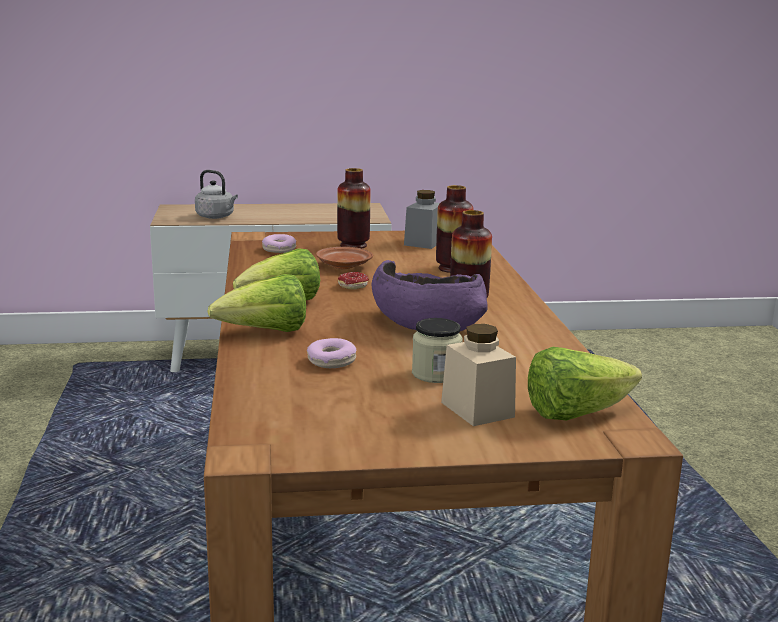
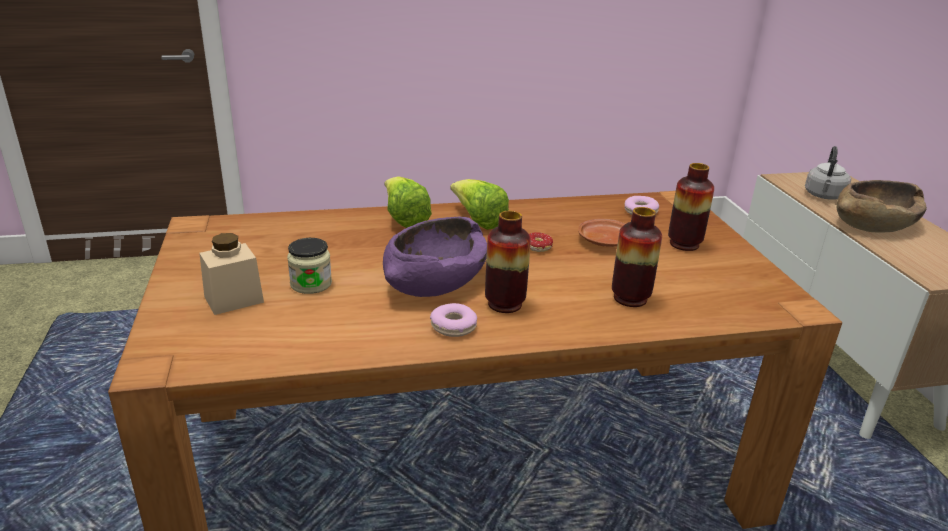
camera: 85 degrees right, 10 degrees up
(280, 215) = (873, 224): none -> brown bowl
(331, 361) = (342, 243): donut -> donut (453, 326)
(424, 242) = (732, 283): grey jar -> none
(575, 414) = (211, 344): lettuce -> none

